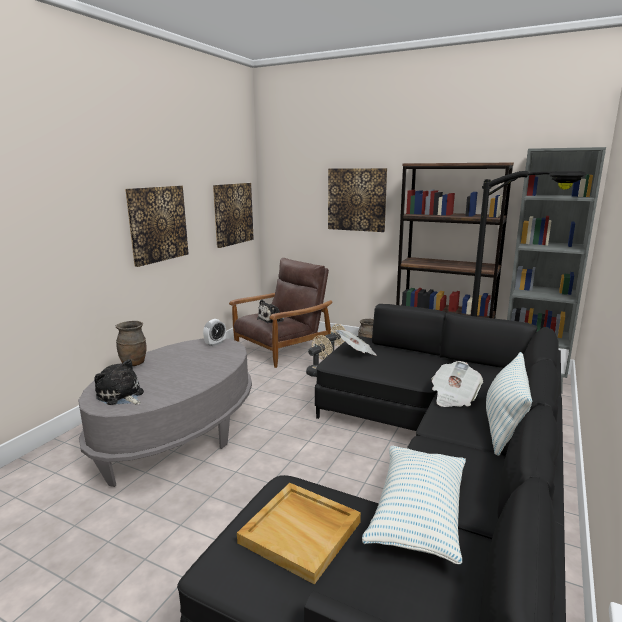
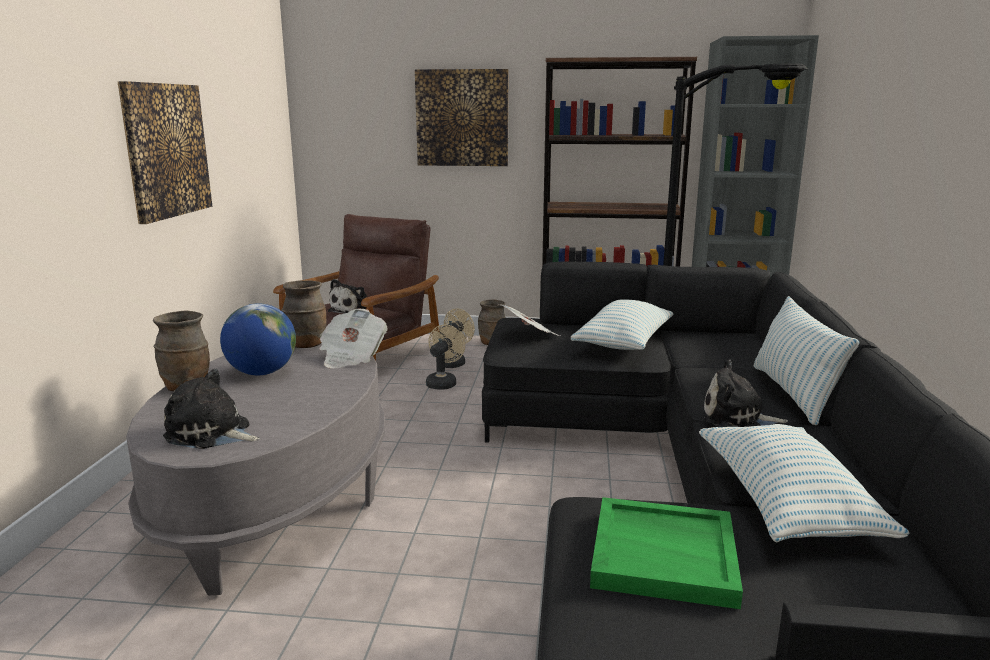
camera: 20 degrees left, 0 degrees up
(177, 359) = (262, 373): none -> globe
(215, 343) = (306, 345): alarm clock -> brown vase
(233, 214) = (262, 143): picture -> none
(301, 532) = (665, 555): beige tray -> green tray
(415, 366) = (624, 343): none -> pillow
(444, 439) = (737, 418): none -> plush toy
(453, 397) = (705, 371): newspaper -> newspaper (351, 357)

